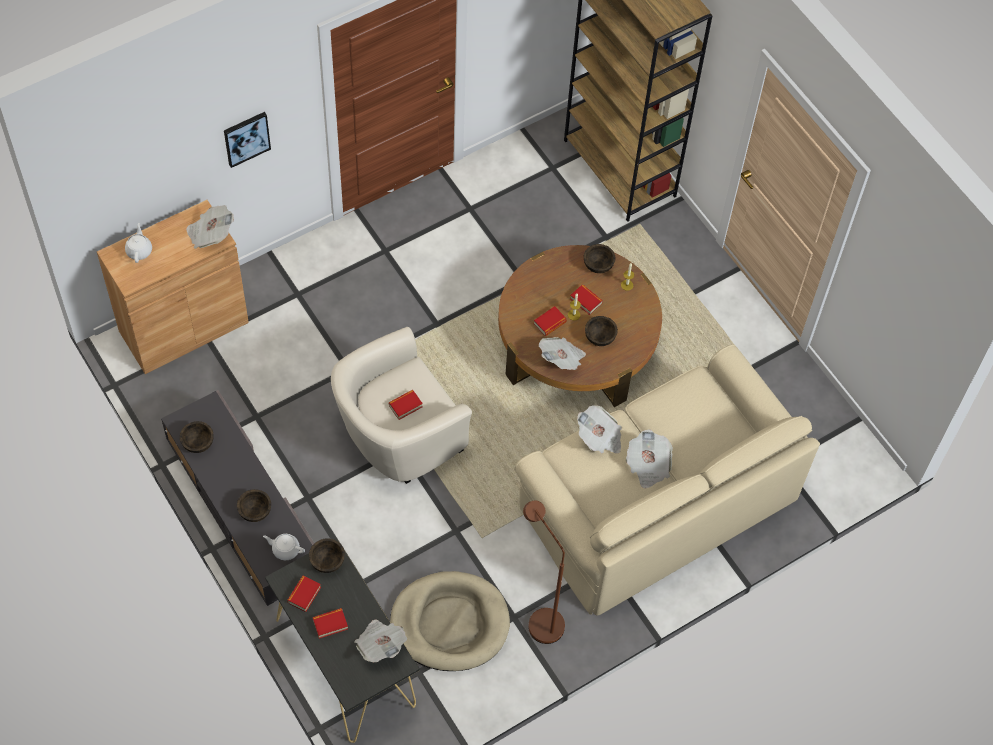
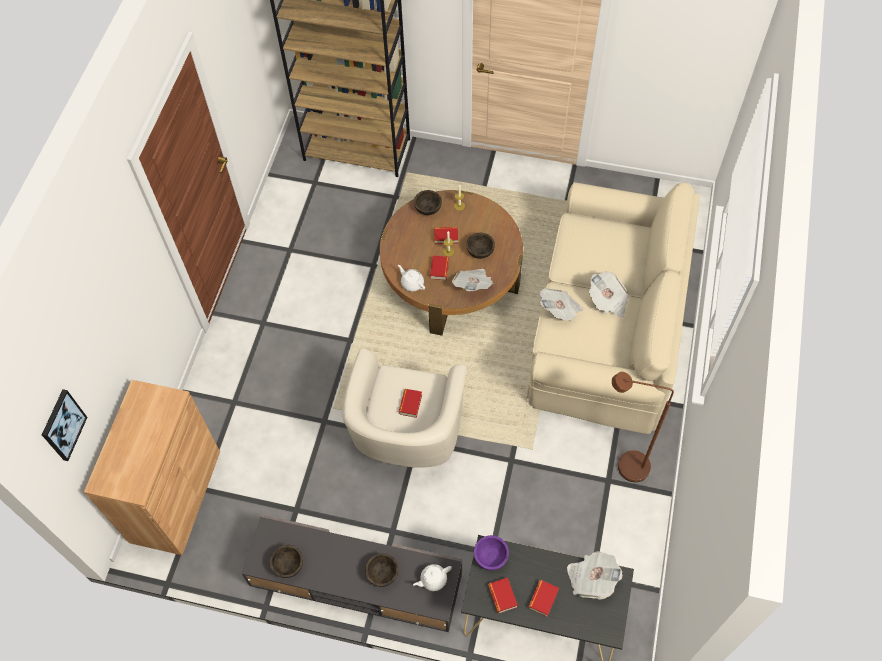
camera: 40 degrees left, 0 degrees up
(139, 250) = (118, 461): white teapot -> white teapot (412, 283)
(210, 234) = (162, 401): newspaper -> none
(246, 138) = (129, 304): picture -> picture (63, 425)
(327, 561) = (490, 557): brown bowl -> purple bowl
(450, 623) = (575, 523): beige dog bed -> none

